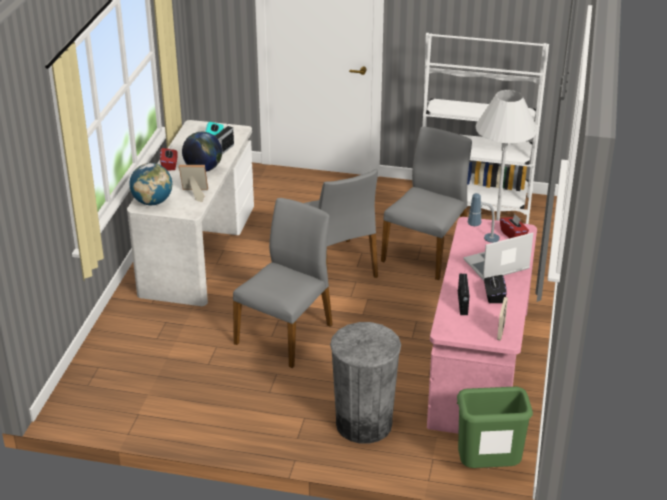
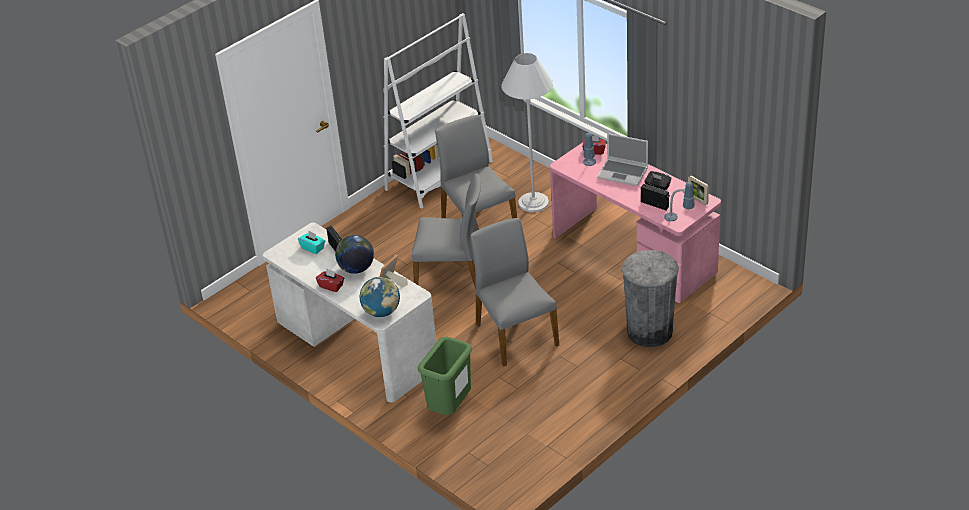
camera: 55 degrees left, 5 degrees up
(451, 330) = (679, 220): none -> table lamp
(487, 469) = (736, 292): green trash can -> green trash can (450, 409)
(496, 265) = (623, 173): laptop -> laptop turned 75 degrees counterclockwise

